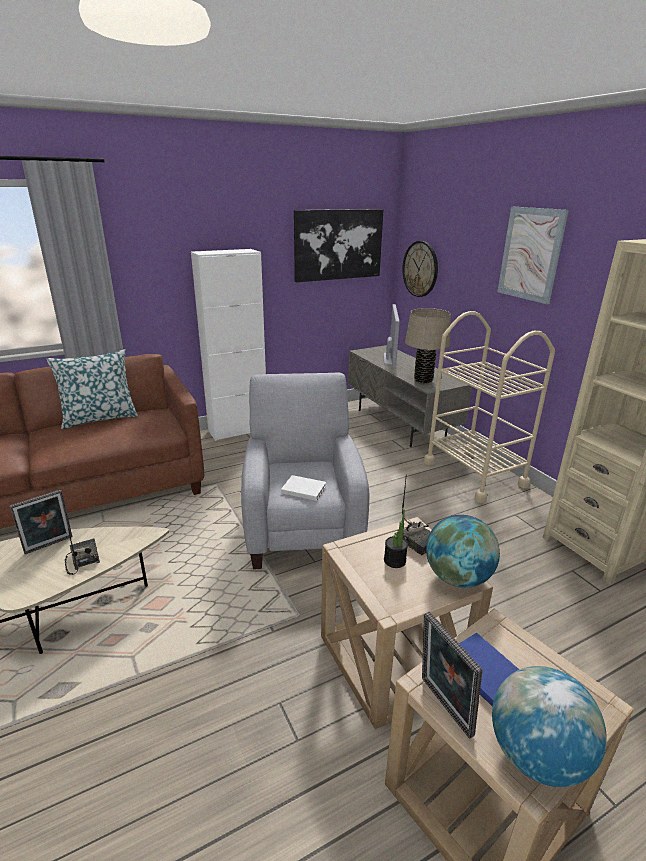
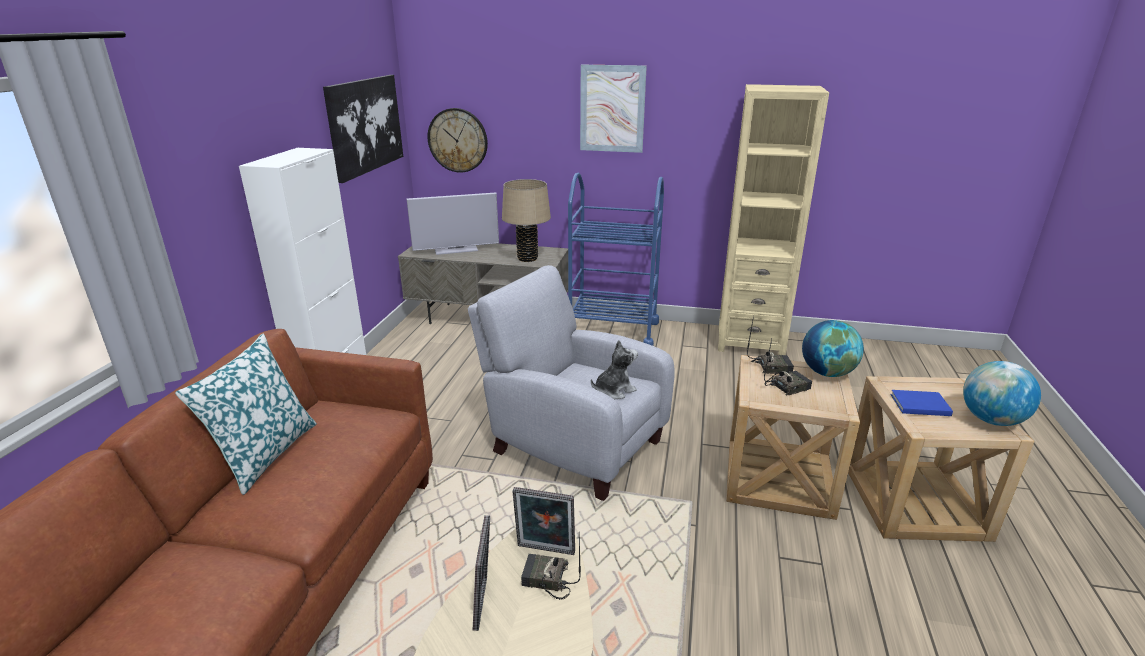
camera: 50 degrees left, 0 degrees up
(303, 489) = (614, 390): white book -> plush toy
(390, 359) = (456, 250): television -> television turned 120 degrees clockwise
(394, 560) = (787, 386): potted plant -> radio
(443, 707) = (944, 432): picture frame -> picture frame (545, 551)
(474, 474) = (613, 331): beige cart -> blue cart

